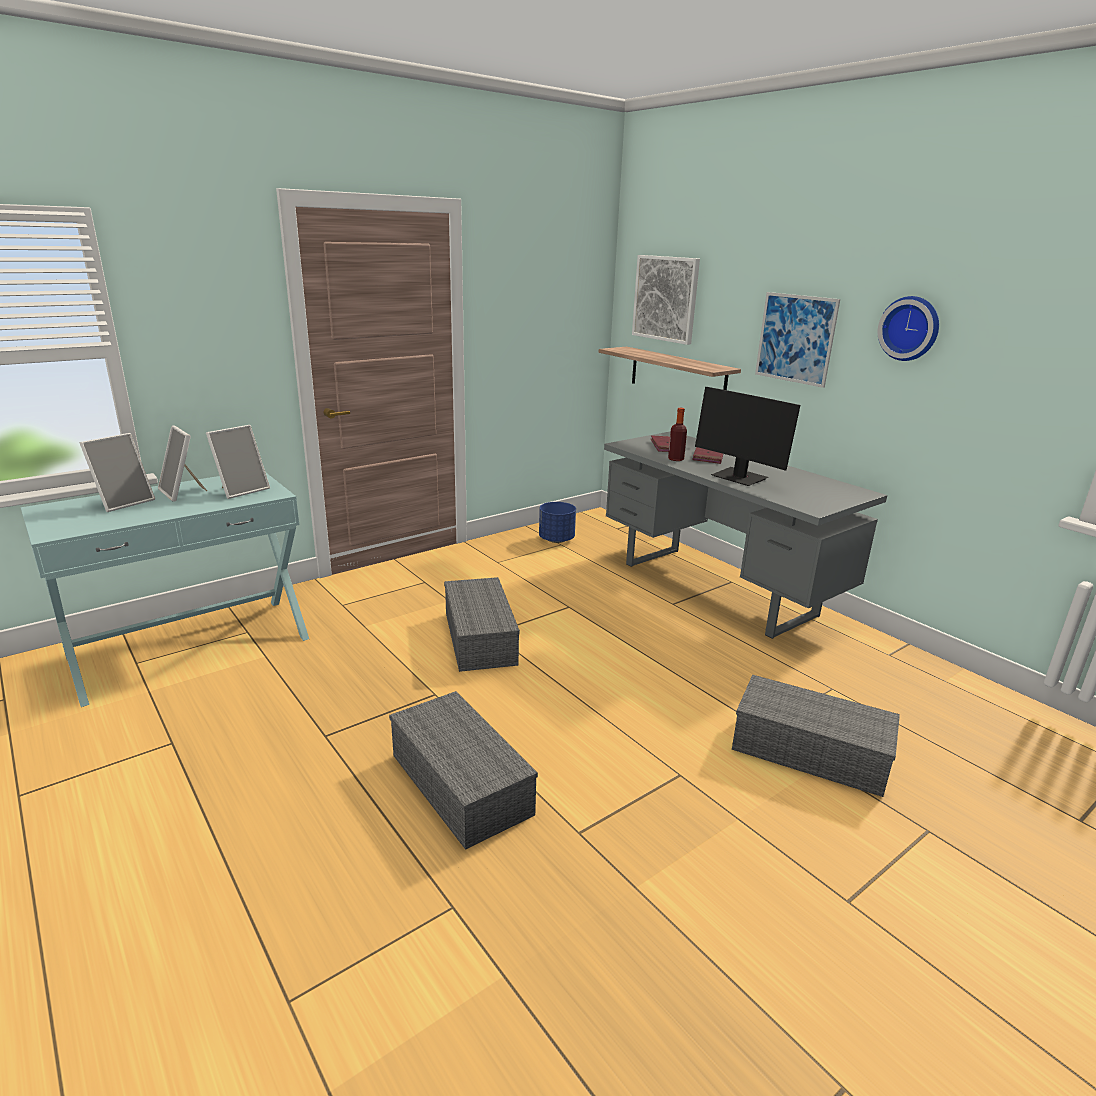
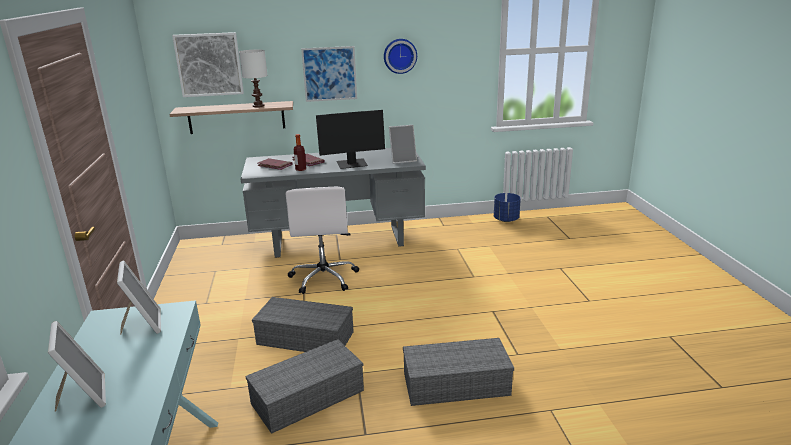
camera: 60 degrees left, 0 degrees up
(183, 492) = (102, 358): picture frame -> picture frame (403, 160)
(556, 539) = (205, 270): blue planter -> blue planter (506, 220)
(616, 608) = (324, 278): none -> white office chair
(688, 363) = (258, 106): none -> white table lamp
(812, 751) = (498, 271): grey storage box -> grey storage box (308, 395)

